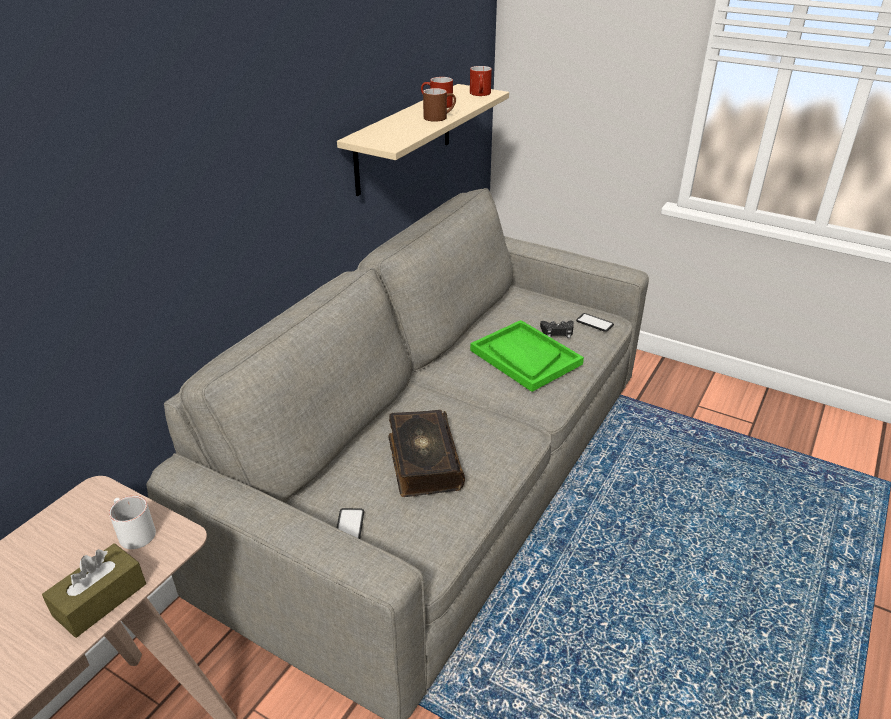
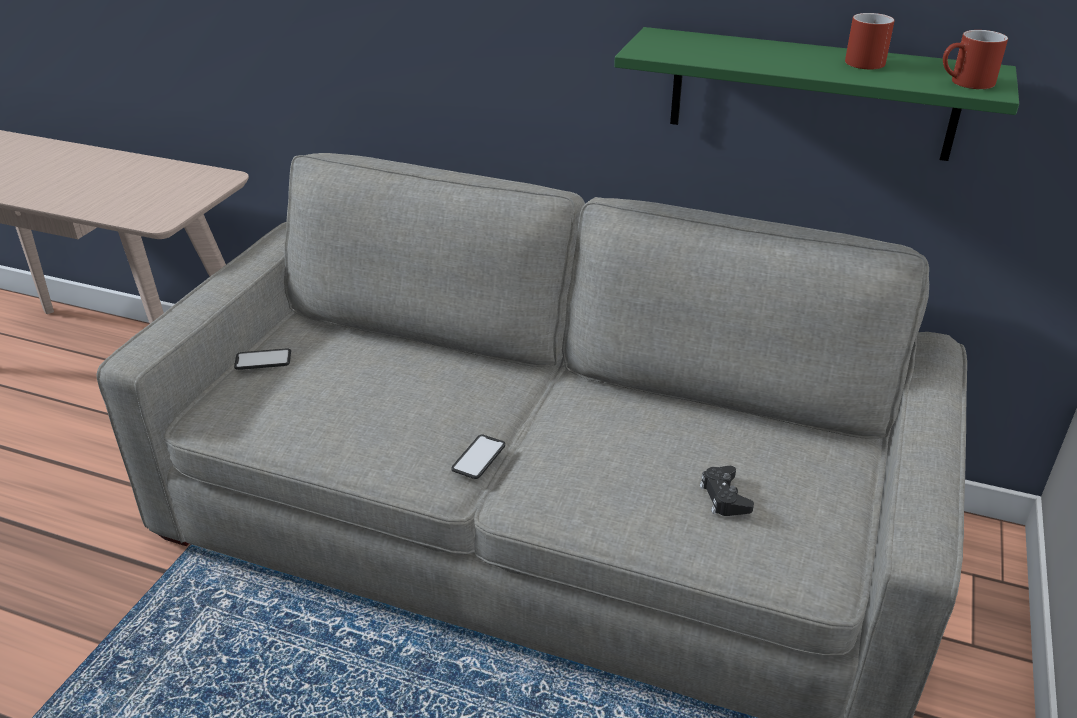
camera: 80 degrees right, 0 degrees up
(100, 600) = (101, 207): brown tissue box -> none
(132, 533) = (172, 202): white mug -> none
(404, 139) = (811, 94): beige shelf -> green shelf
(423, 462) = (366, 392): book -> none
(439, 117) = (798, 66): brown mug -> none
(525, 357) = (628, 463): green tray -> none
(594, 323) = (790, 550): phone -> phone (478, 457)

